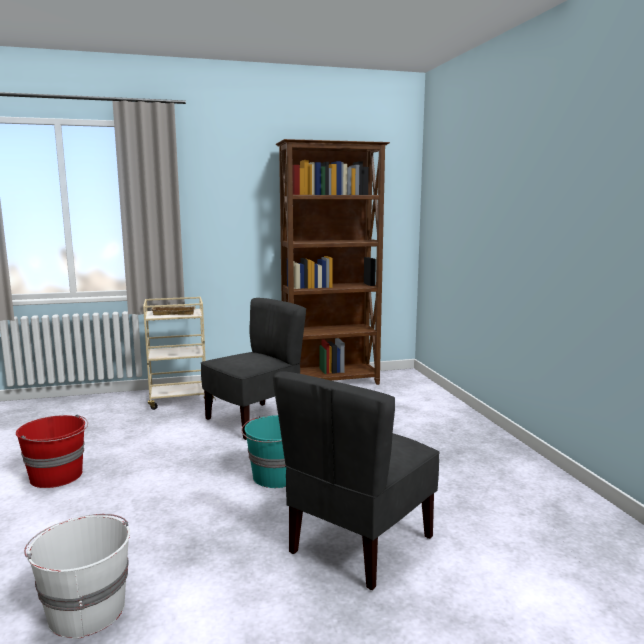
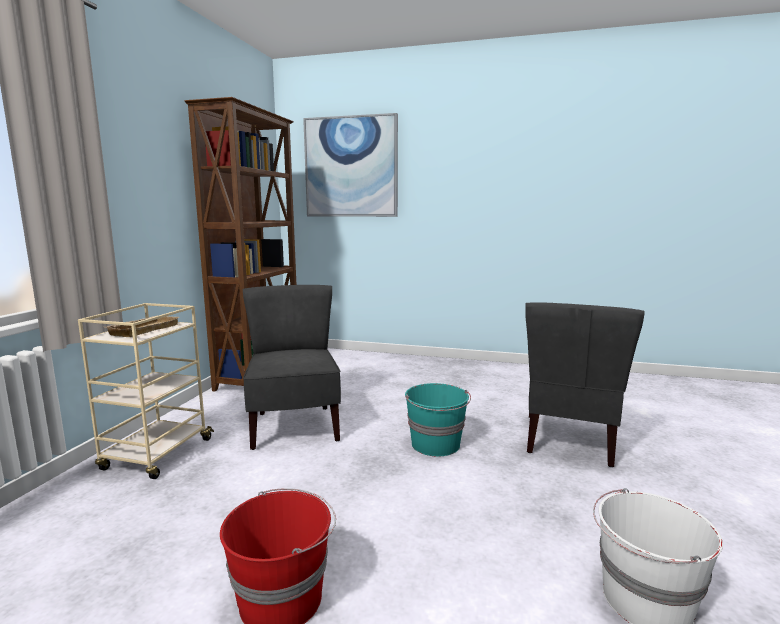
camera: 60 degrees left, 0 degrees up
(359, 544) = (569, 440): grey chair -> grey chair turned 45 degrees clockwise
(459, 183) = (351, 167): none -> picture

